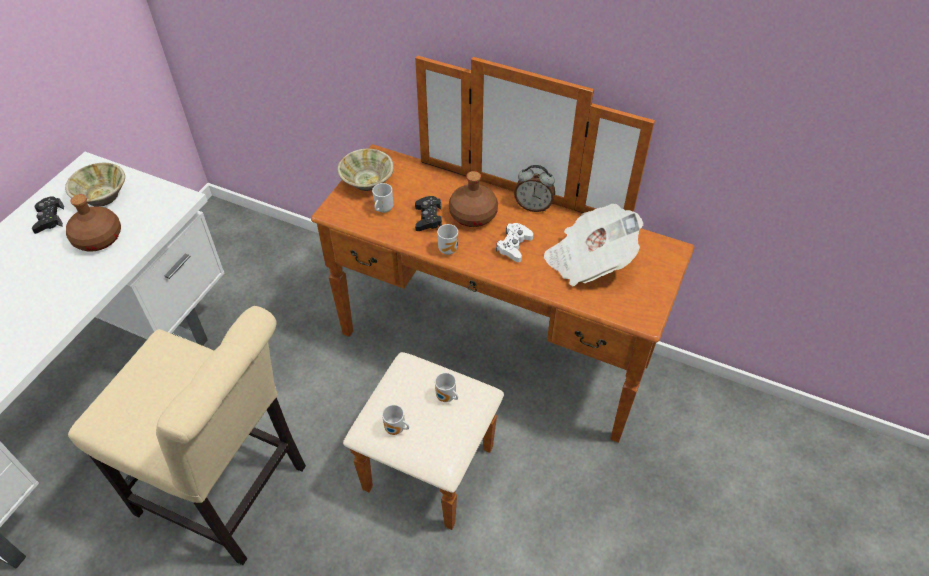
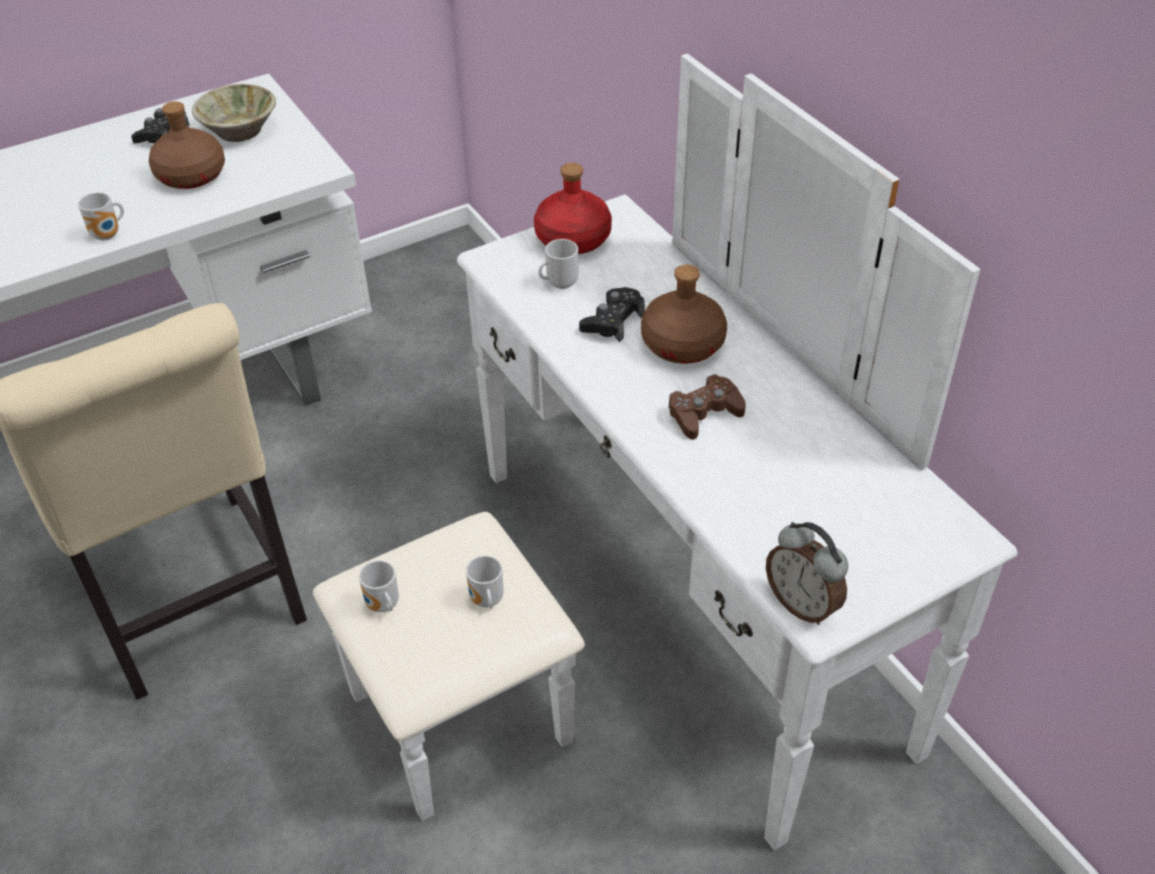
camera: 35 degrees right, 5 degrees down
(367, 181) = (572, 239): beige bowl -> red bottle
(449, 249) = (604, 375): mug -> mug (108, 235)
(481, 374) = (638, 629): brown dresser -> white dresser
(514, 246) = (704, 413): white game controller -> brown game controller
(533, 206) = (787, 371): alarm clock -> alarm clock (802, 604)
(589, 260) = (805, 487): newspaper -> none

